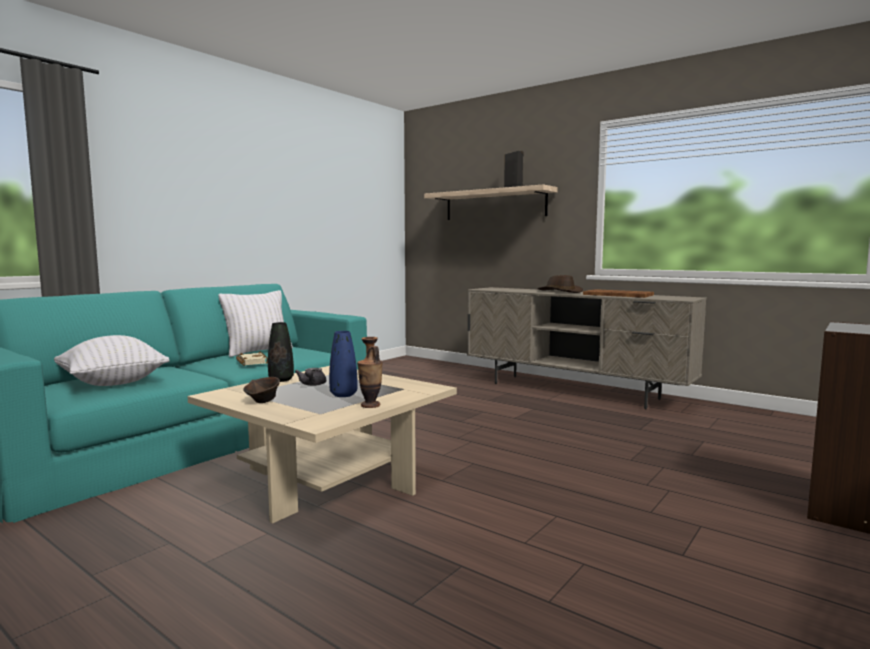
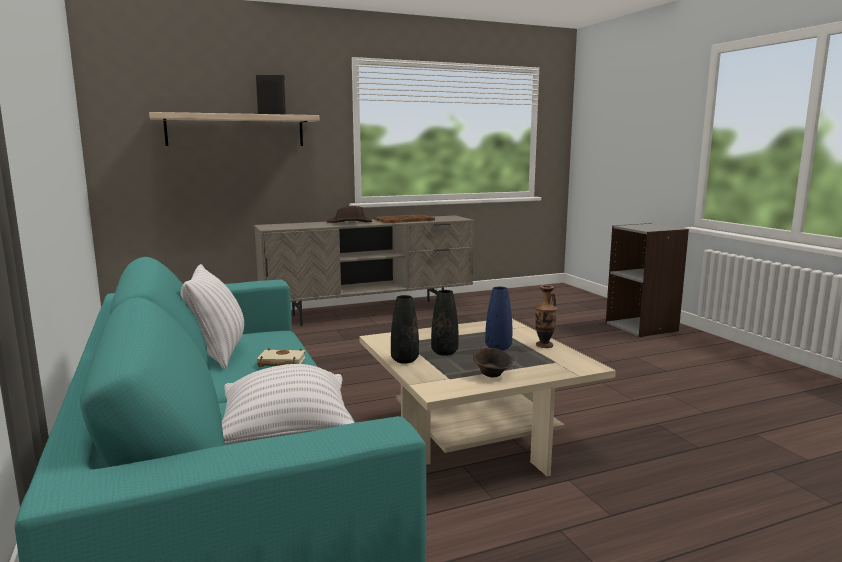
camera: 60 degrees left, 5 degrees up
(312, 385) = (444, 352): grey teapot -> black vase

